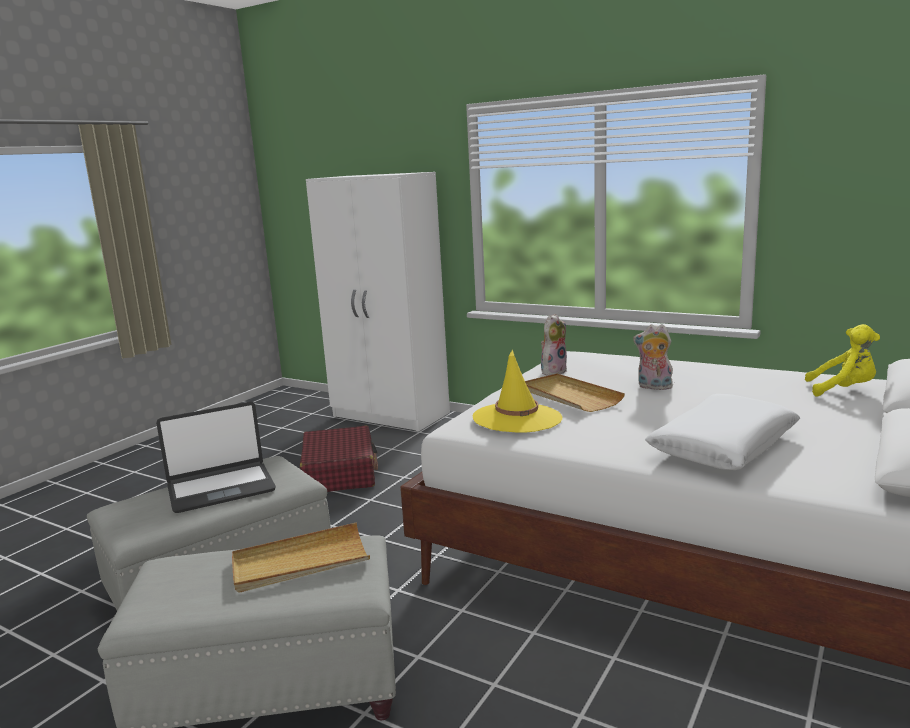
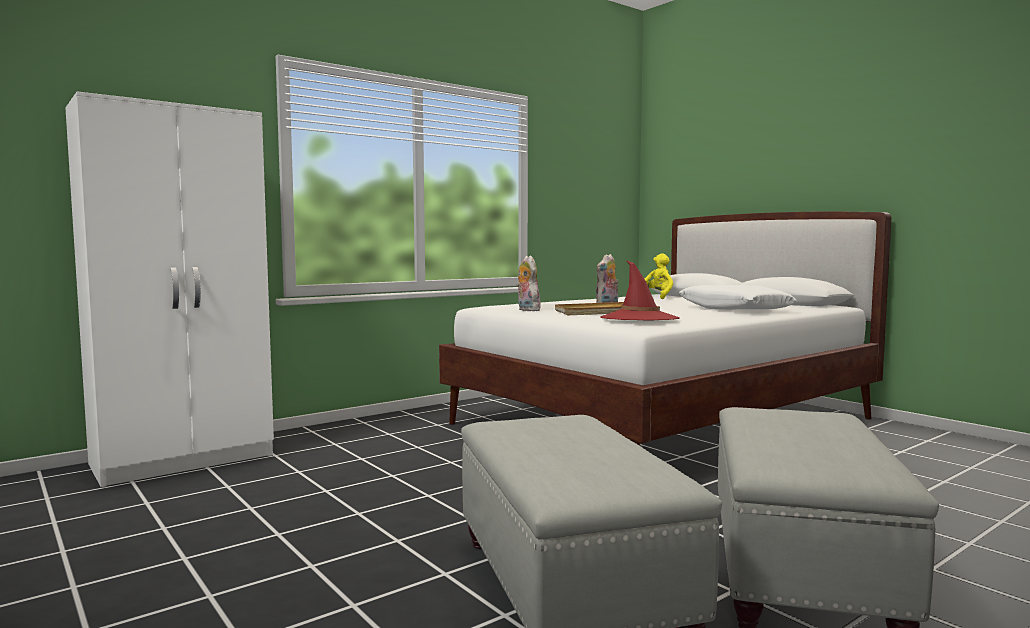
camera: 70 degrees left, 10 degrees down
(221, 488) = (556, 443): laptop -> none
(300, 562) = (777, 425): beige tray -> none
(339, 473) = (322, 501): red suitcase -> none
(517, 418) = (639, 319): yellow hat -> red hat

